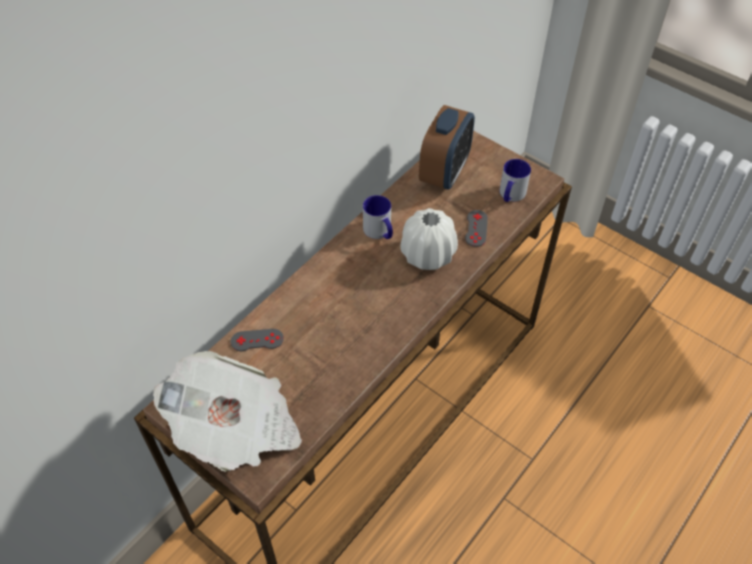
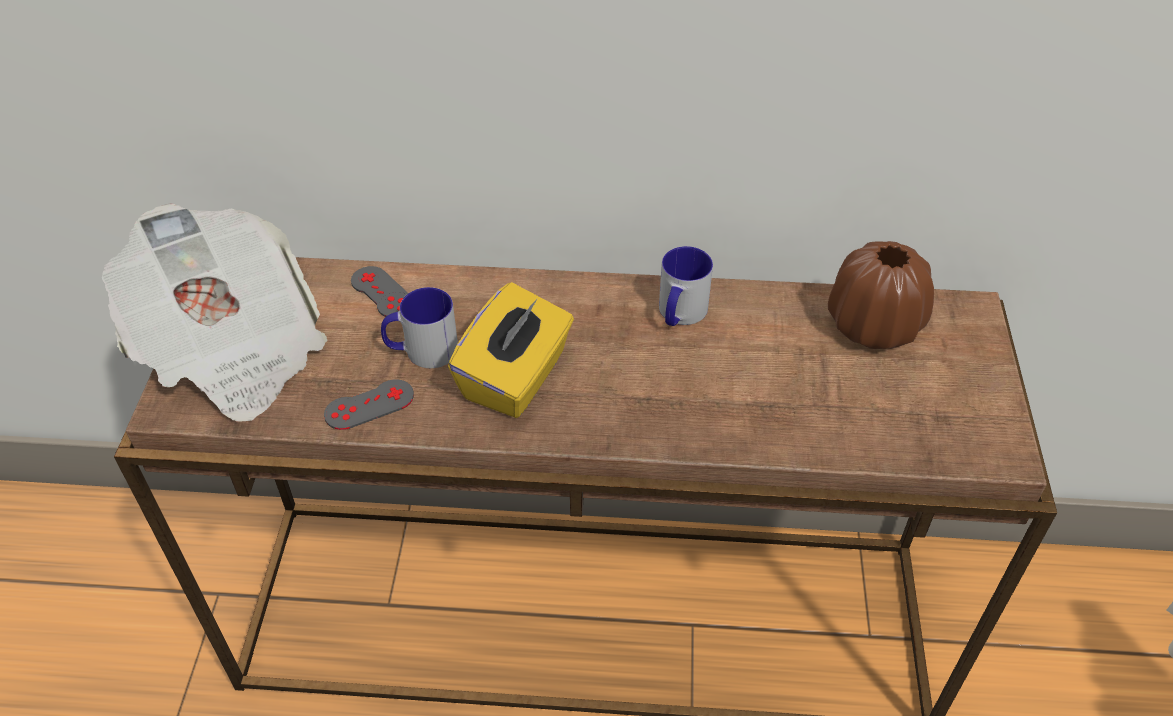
camera: 55 degrees right, 5 degrees down
(366, 315) = (516, 377): none -> yellow tissue box
(427, 255) = (691, 388): white vase -> none
(444, 173) = (873, 325): alarm clock -> brown vase
(476, 228) = (803, 420): grey game controller -> grey game controller (369, 405)
(510, 195) = (921, 429): mug -> mug (422, 351)

